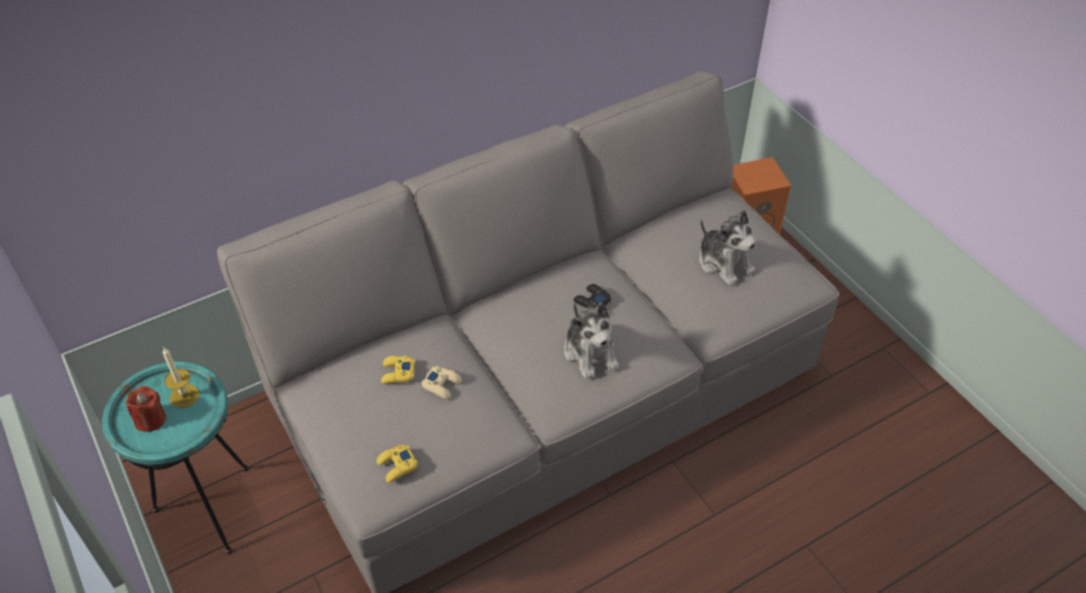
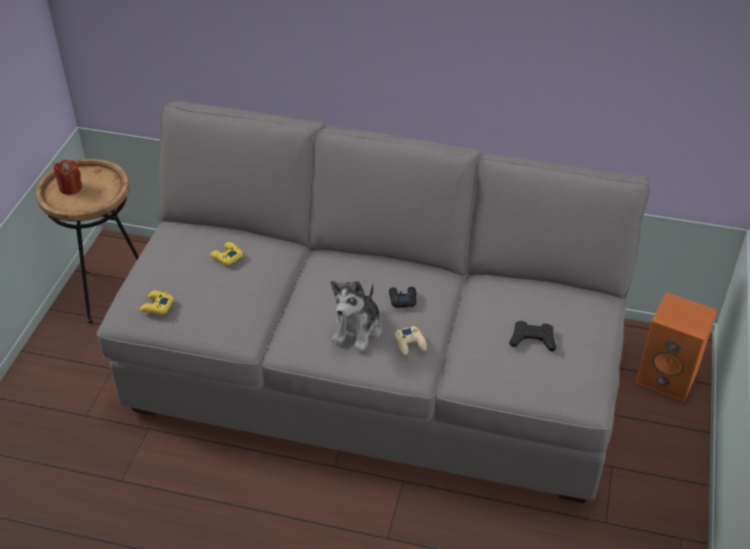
camera: 45 degrees right, 5 degrees down
(184, 396) = (101, 187): candle -> none
(210, 509) = (108, 292): turquoise side table -> brown side table
(442, 385) = (241, 281): beige game controller -> beige game controller (410, 343)
(724, 263) = (532, 339): plush toy -> black game controller

